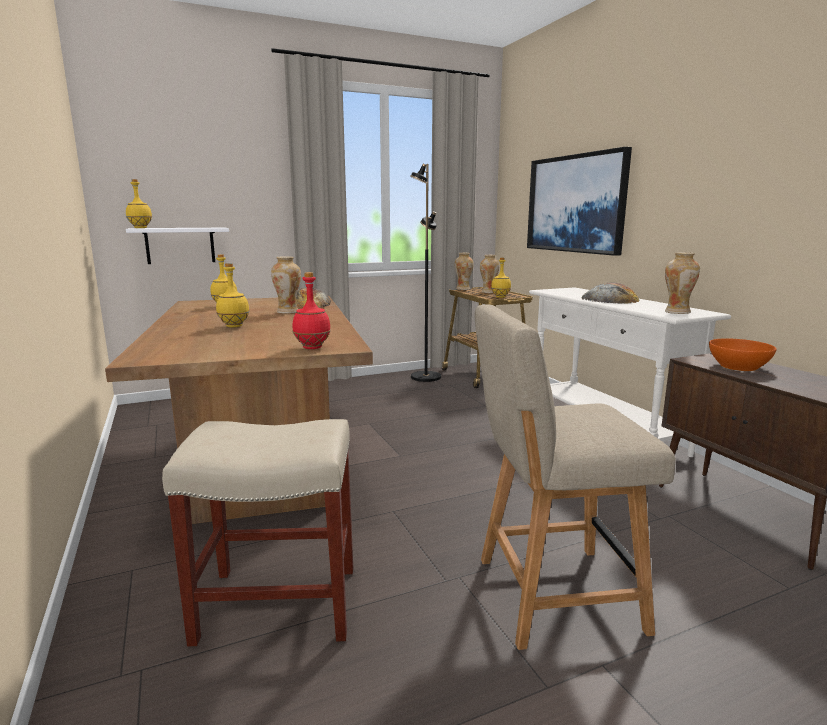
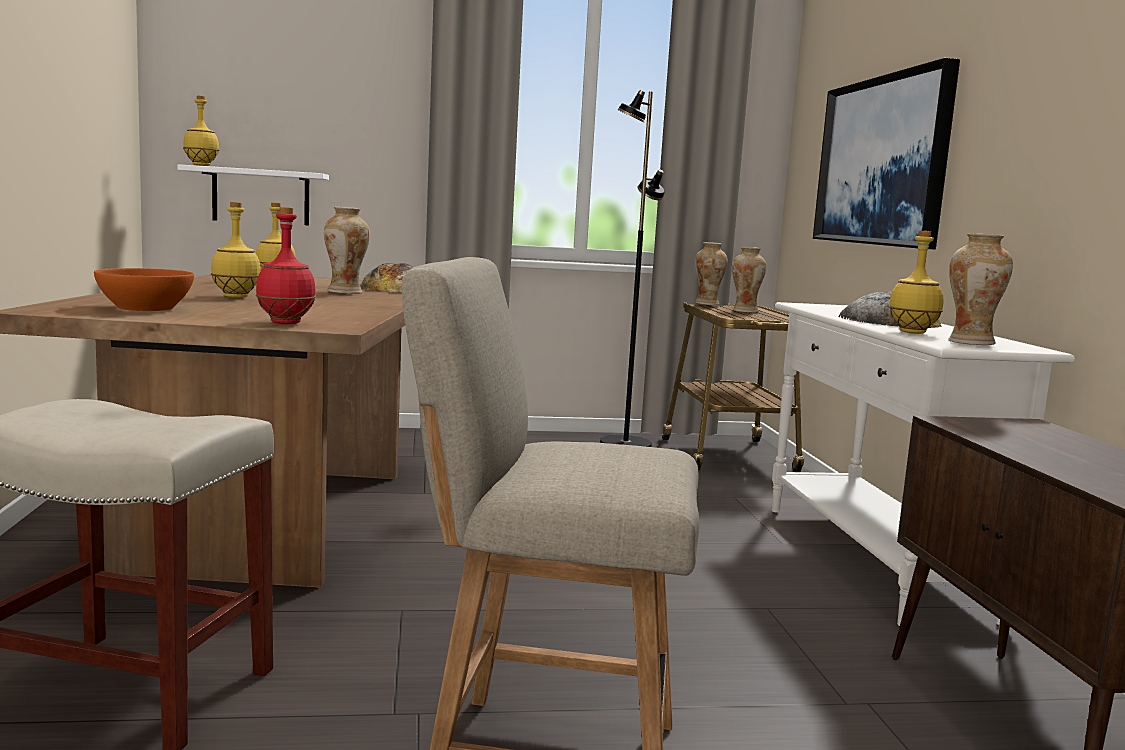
camera: 15 degrees right, 5 degrees down
(500, 297) = (752, 317): yellow bottle -> yellow bottle (911, 332)
(738, 366) = (1024, 438): orange bowl -> orange bowl (145, 308)

